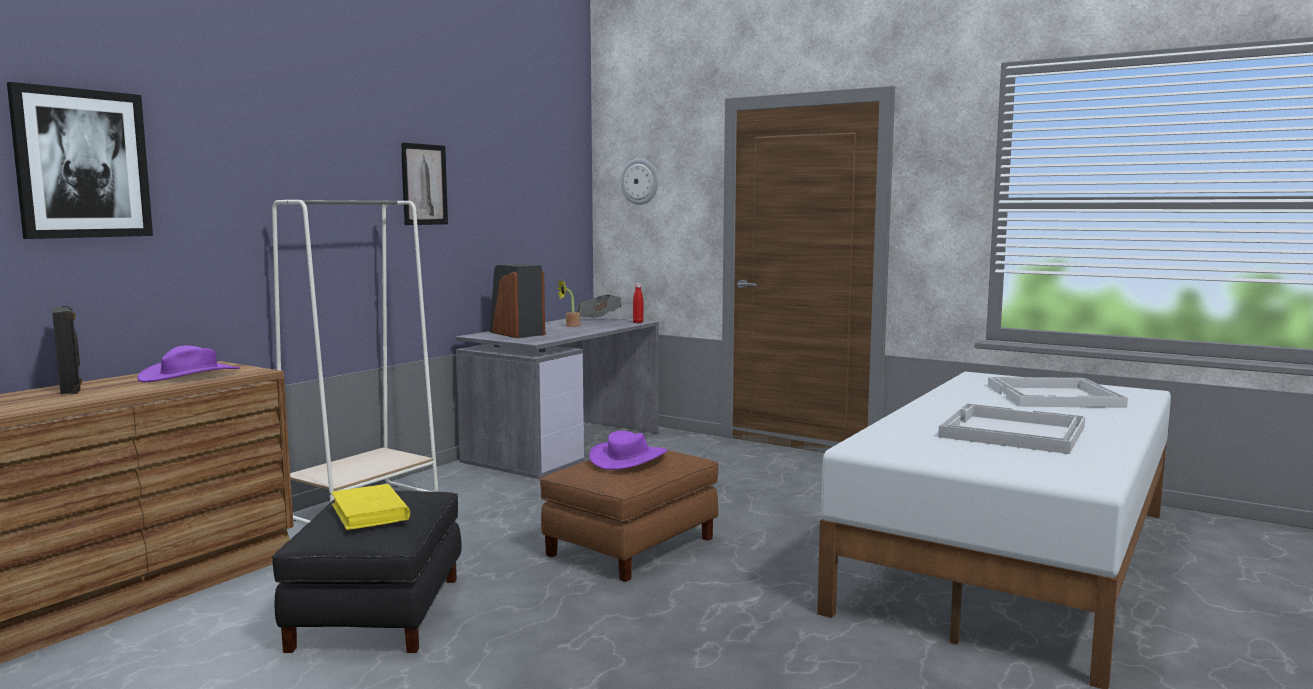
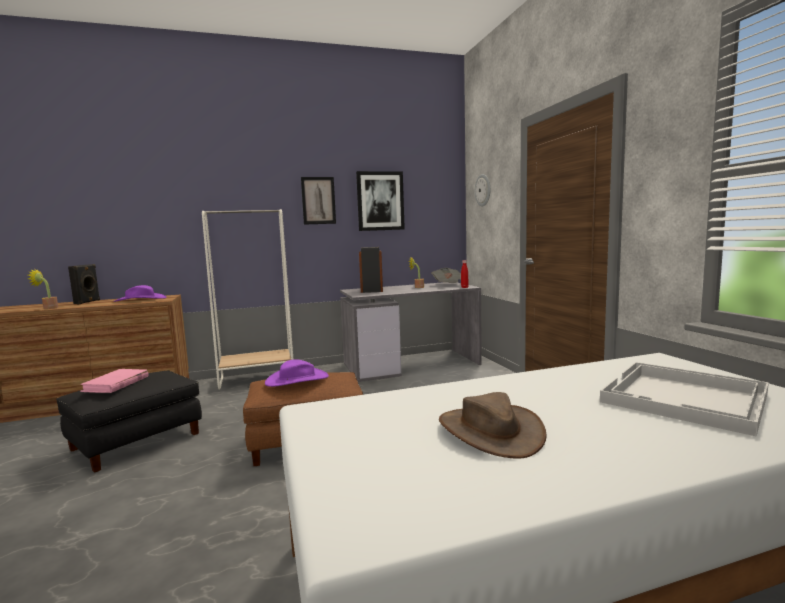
camera: 40 degrees right, 0 degrees up
(43, 405) = (48, 308): none -> potted plant
(82, 164) = (108, 198): picture -> picture (380, 201)
(370, 512) = (116, 384): yellow book -> pink book
(1011, 432) = (490, 431): white tray -> brown hat

